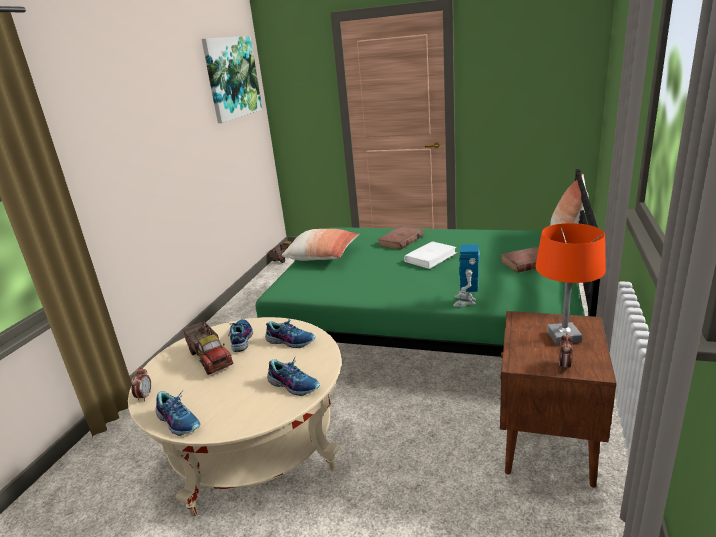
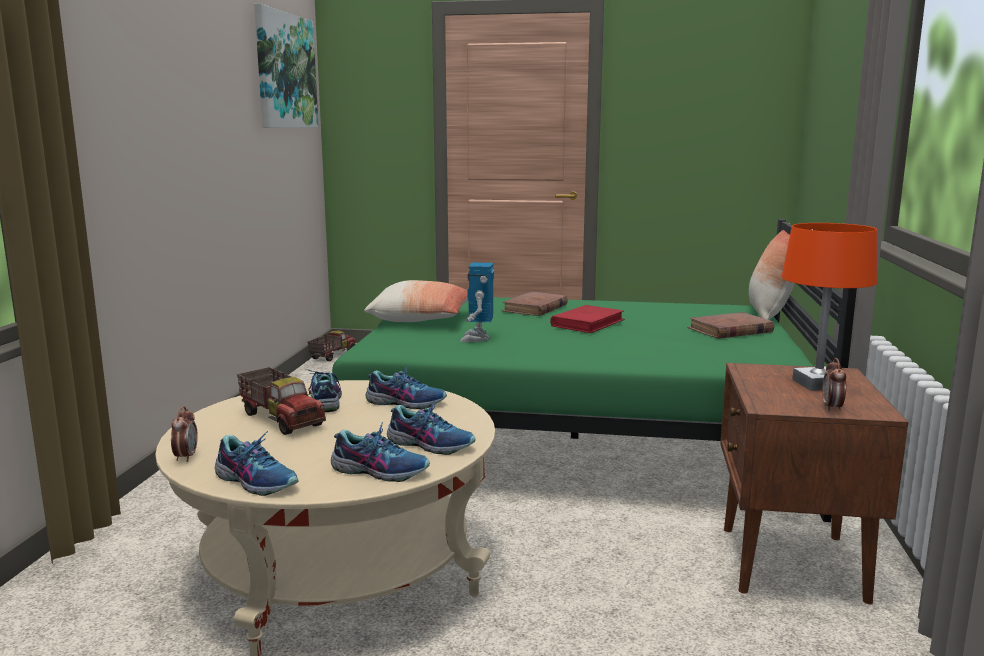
camera: 10 degrees left, 10 degrees down
(255, 412) = (380, 470): none -> shoe
(430, 257) = (588, 323): white book -> red book
(466, 301) = (658, 363): toy robot -> toy robot (477, 338)

